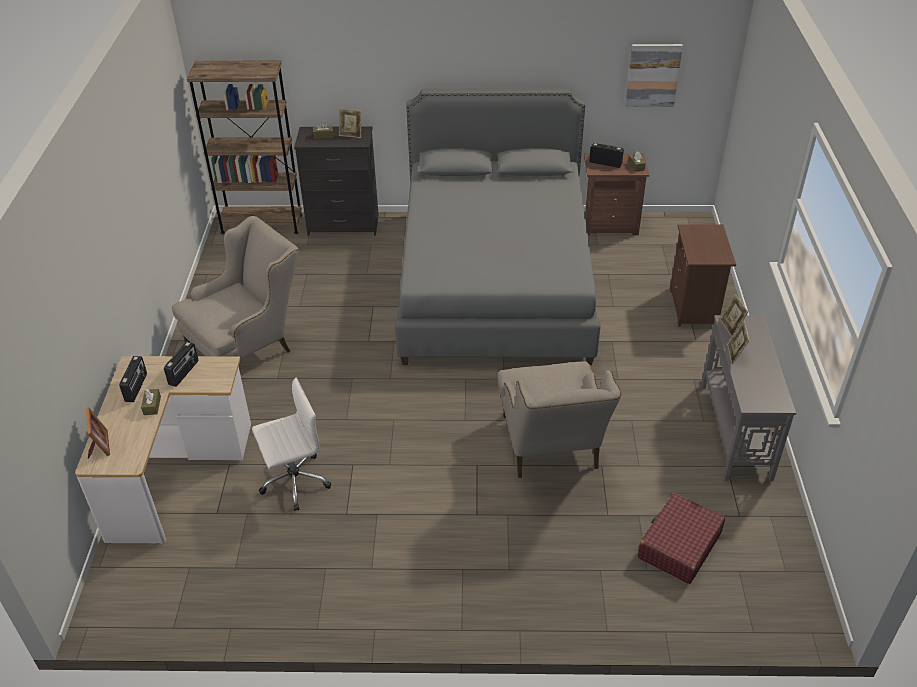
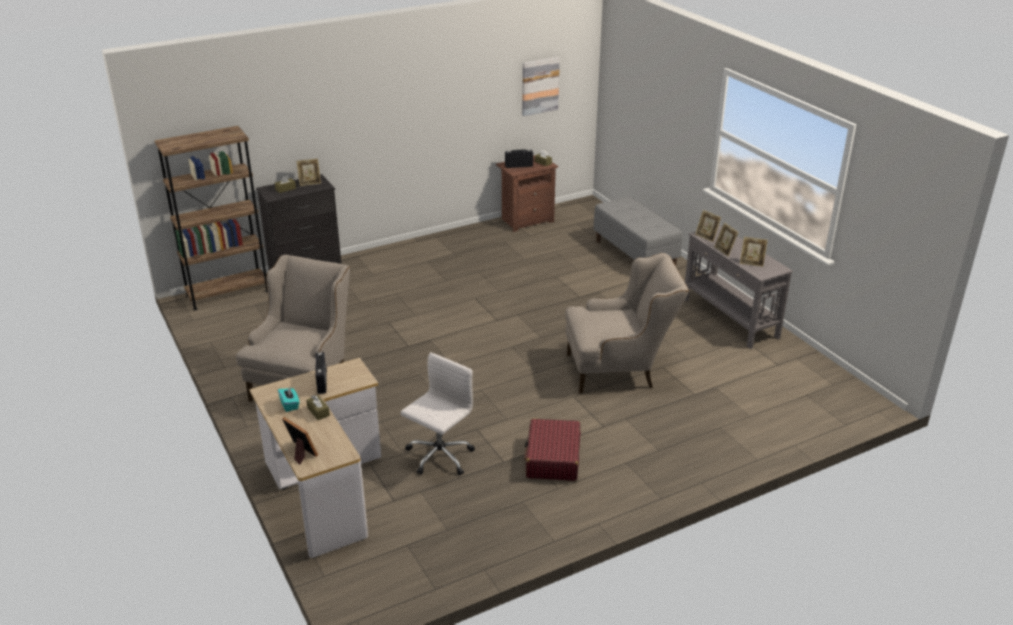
camera: 30 degrees left, 10 degrees down
(136, 388) = (290, 405): radio -> turquoise tissue box
(495, 283) = (474, 280): grey bed -> none
(552, 450) = (619, 370): beige armchair -> beige armchair turned 60 degrees counterclockwise
(679, 546) = (756, 395): red suitcase -> red suitcase (552, 458)
(694, 307) = (635, 255): brown nightstand -> grey bench
(753, 384) = (751, 263): none -> picture frame

